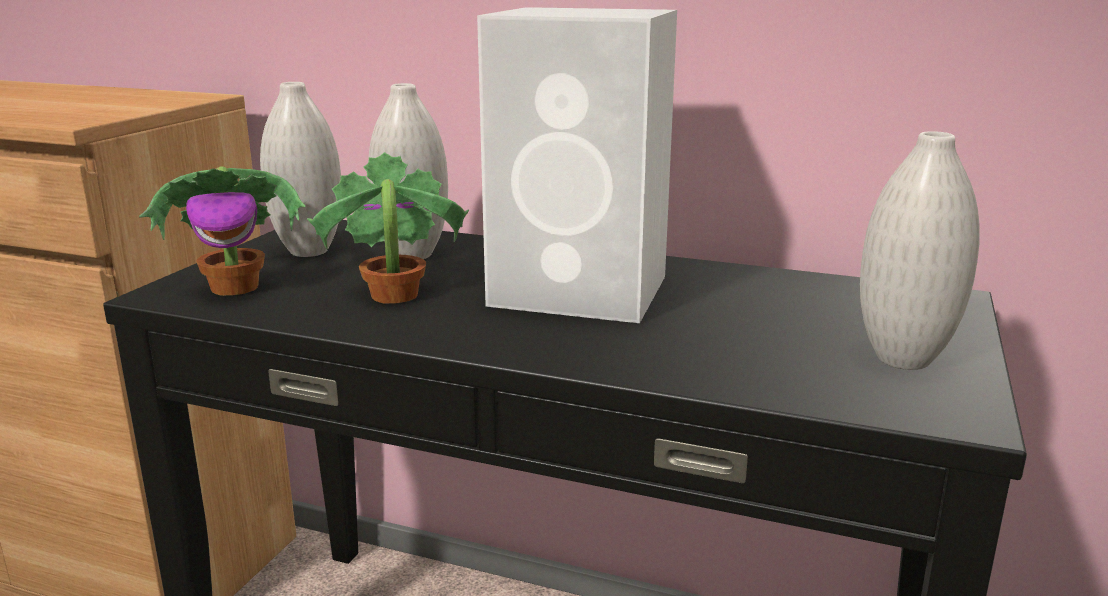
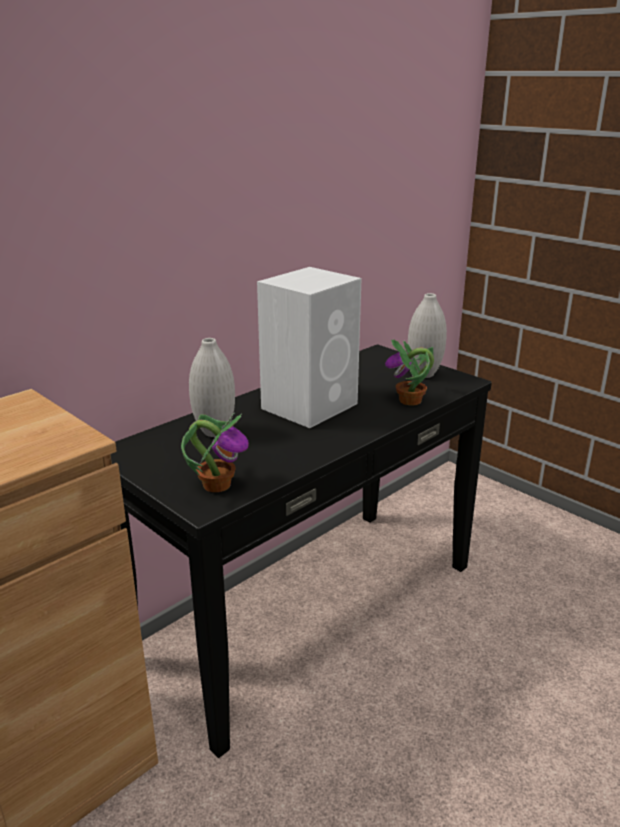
camera: 65 degrees left, 5 degrees up
(309, 251) = (172, 458): white vase -> none
(392, 296) = (274, 446): potted plant -> potted plant (410, 401)

